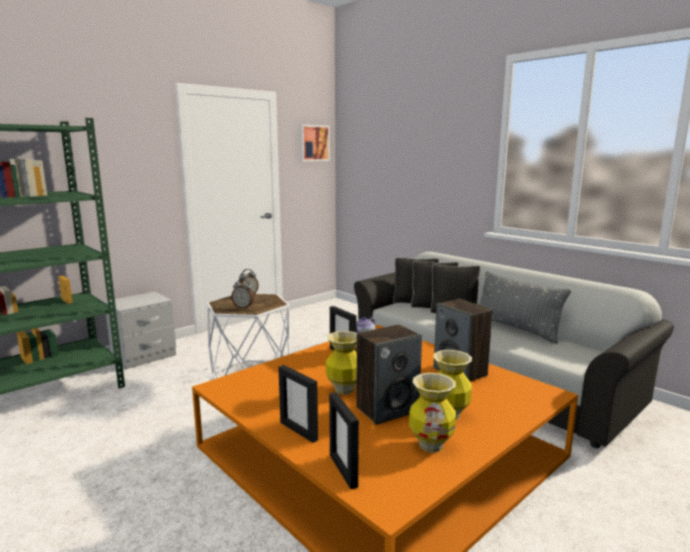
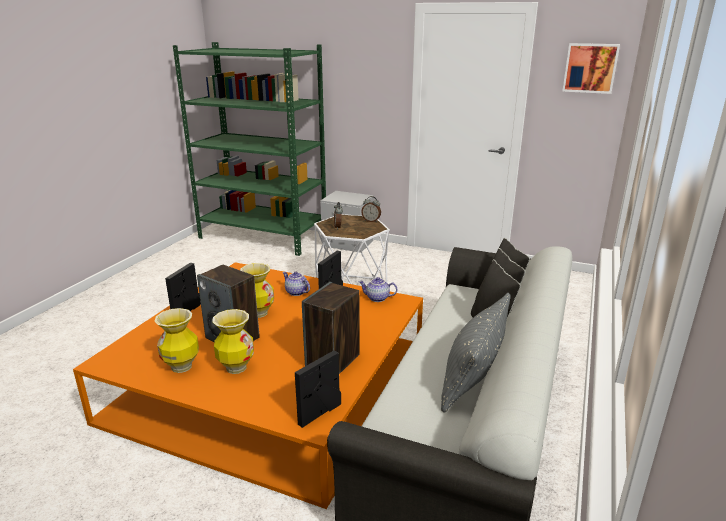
camera: 65 degrees right, 10 degrees up
(316, 366) = (296, 292): none -> teapot
(344, 470) = (140, 339): picture frame -> picture frame (320, 414)

